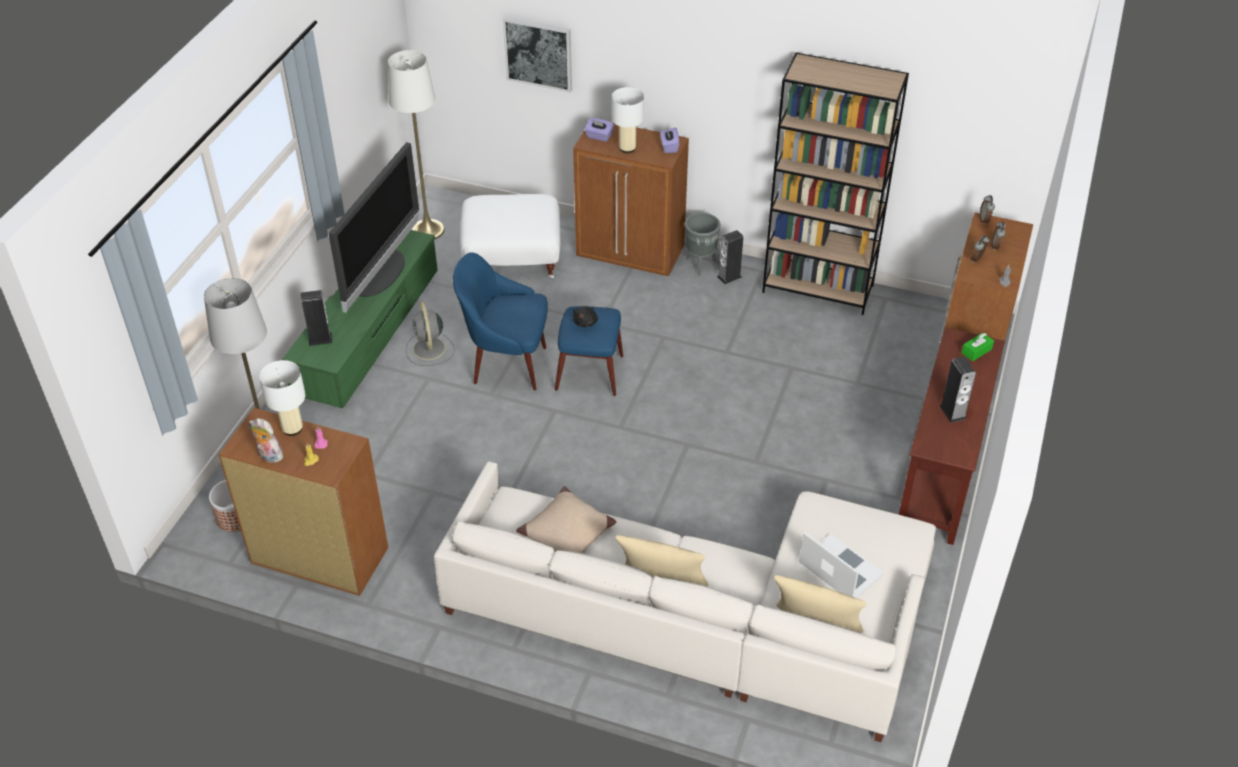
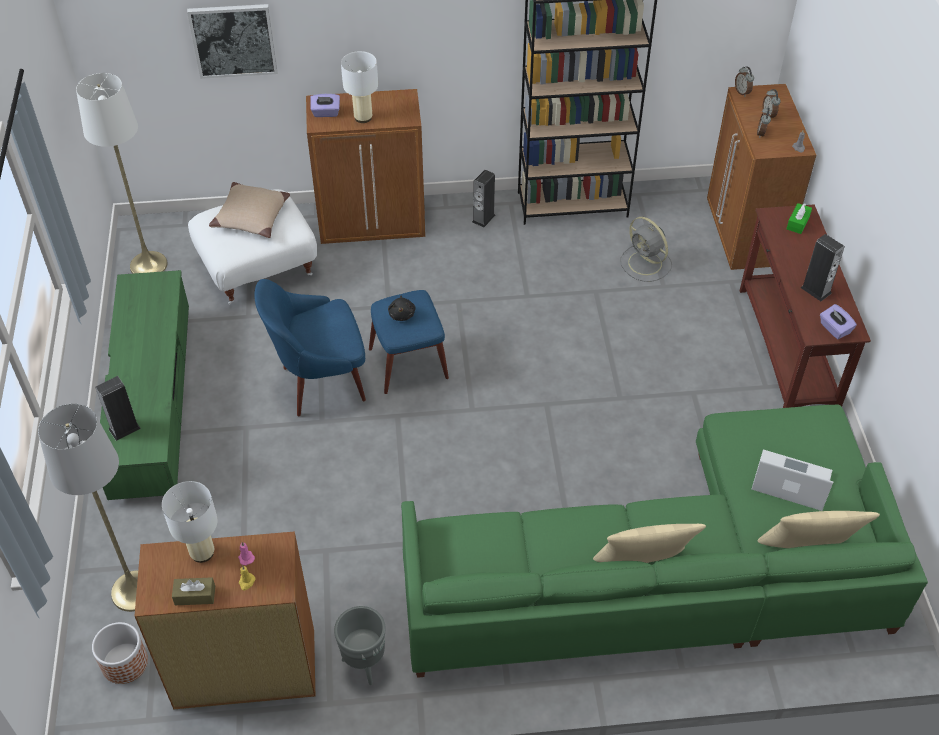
camera: 25 degrees left, 5 degrees up
(268, 456) = (195, 595): plush toy -> brown tissue box
(381, 274) = (148, 332): television -> none
(429, 350) = (228, 395): grey fan -> grey fan (646, 264)
(567, 533) = (517, 547): beige pillow -> beige pillow (252, 217)
(669, 147) = (404, 104): purple tissue box -> purple tissue box (834, 329)
(699, 265) = (448, 215): grey planter -> grey planter (364, 664)
(708, 615) = (670, 572): white sofa -> green sofa

